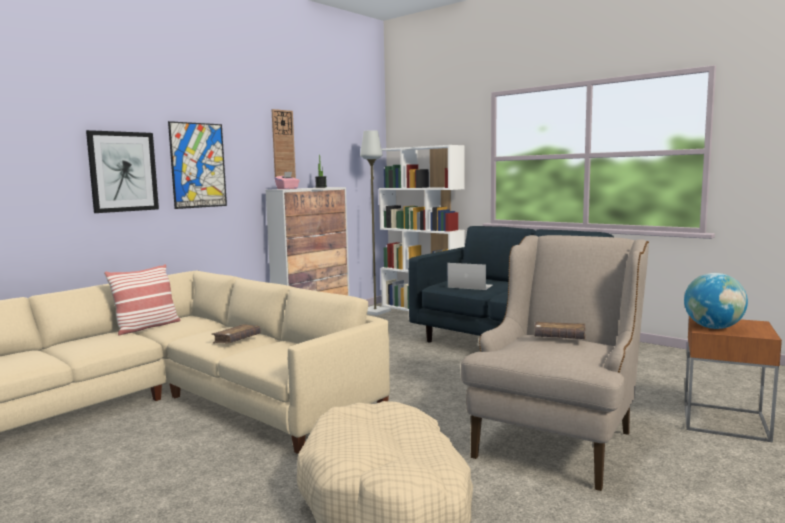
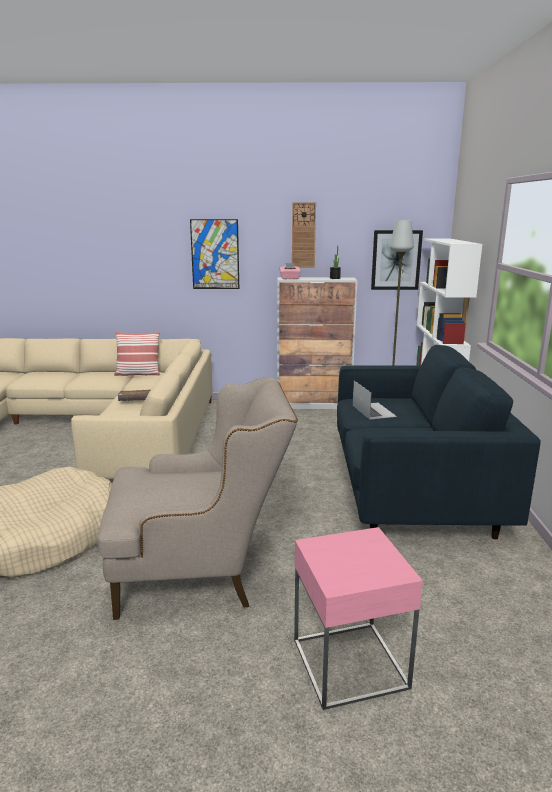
camera: 50 degrees right, 10 degrees up
(123, 171) = (154, 259): picture -> picture (396, 260)
(559, 338) = (188, 484): brown book -> none
(713, 328) = (332, 549): globe -> none
(724, 421) = (349, 663): brown side table -> pink side table

